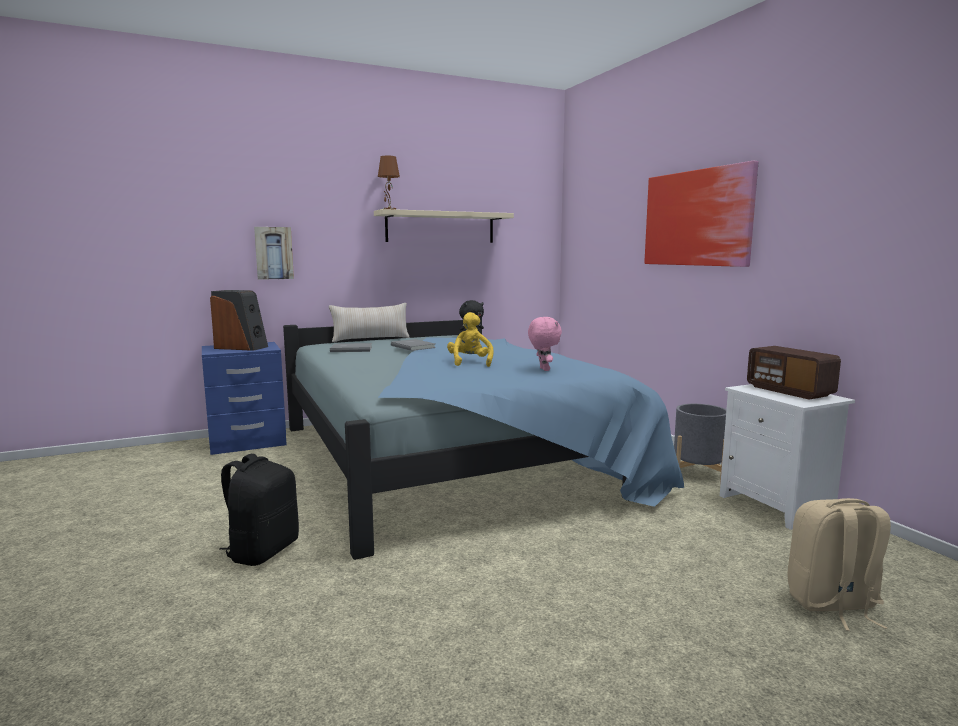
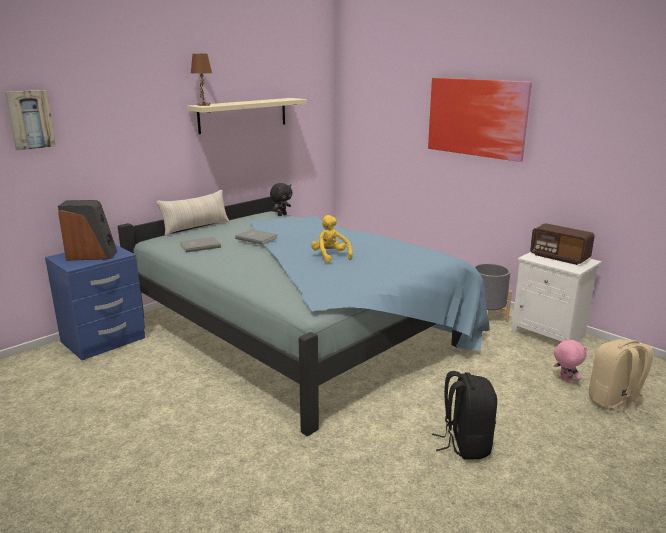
camera: 20 degrees left, 10 degrees up
(262, 551) = (229, 444): black backpack -> black backpack (465, 444)
(274, 253) = (101, 157): picture -> picture (30, 119)
(543, 369) = (394, 259): pink plush toy -> pink plush toy (565, 380)

